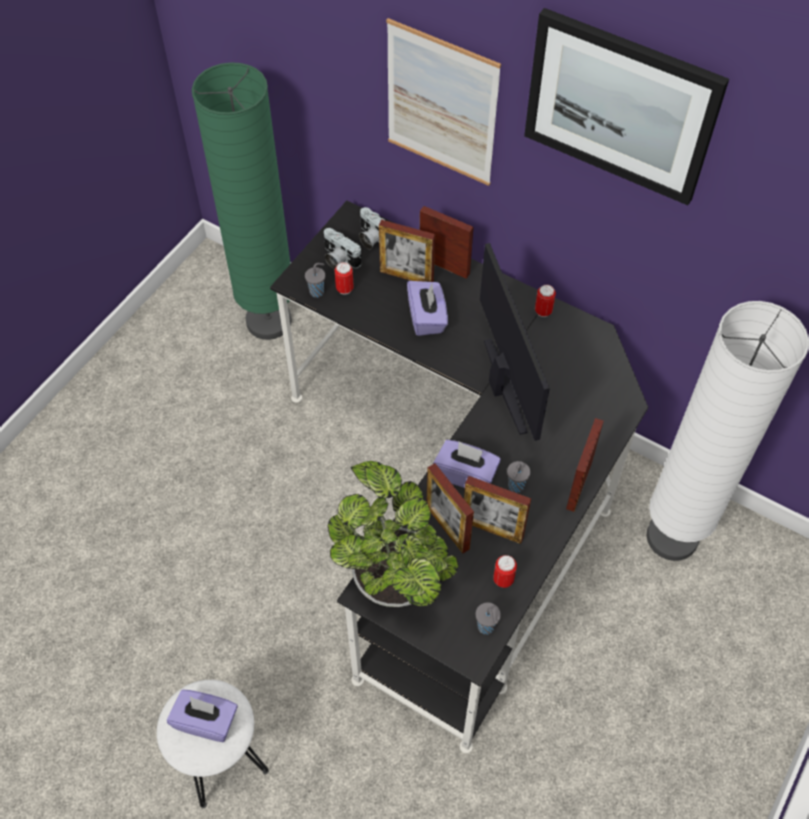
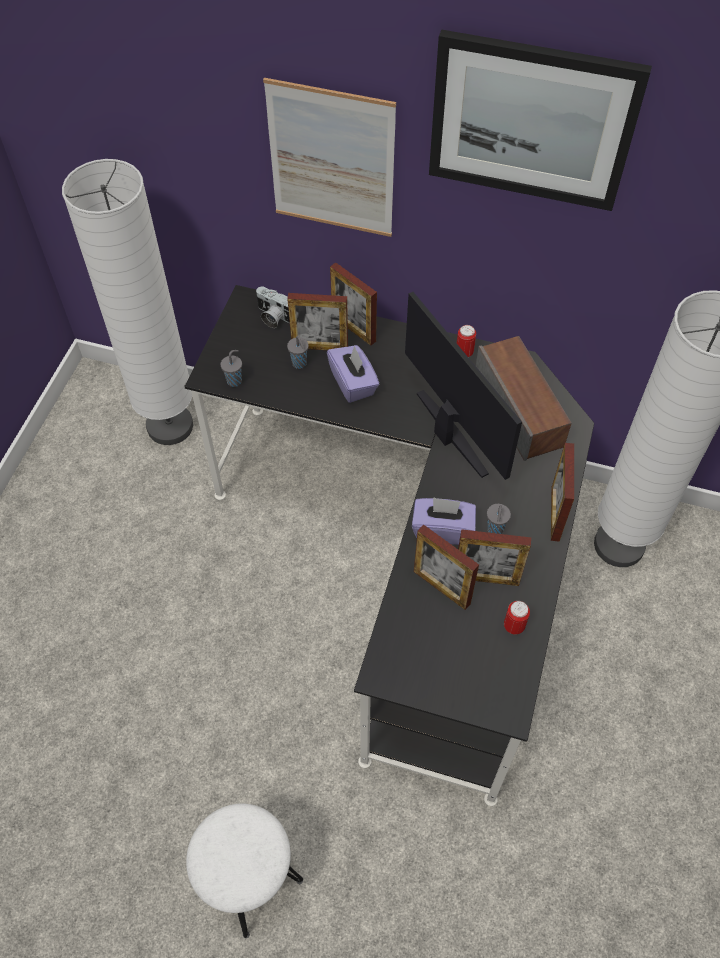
camera: 15 degrees left, 0 degrees up
(206, 721) = (239, 851): purple tissue box -> none
(269, 321) = (170, 426): green floor lamp -> white floor lamp
(338, 259) = (246, 344): camera -> none
(344, 289) = (261, 372): can -> none
(392, 574) = (402, 648): potted plant -> none
(444, 265) = (353, 329): picture frame -> picture frame turned 150 degrees counterclockwise
(486, 627) = (513, 679): grey cup -> grey cup (299, 364)
(578, 377) = (519, 409): none -> speaker

